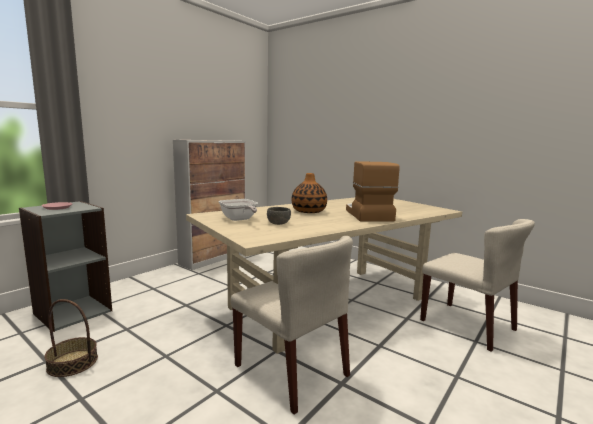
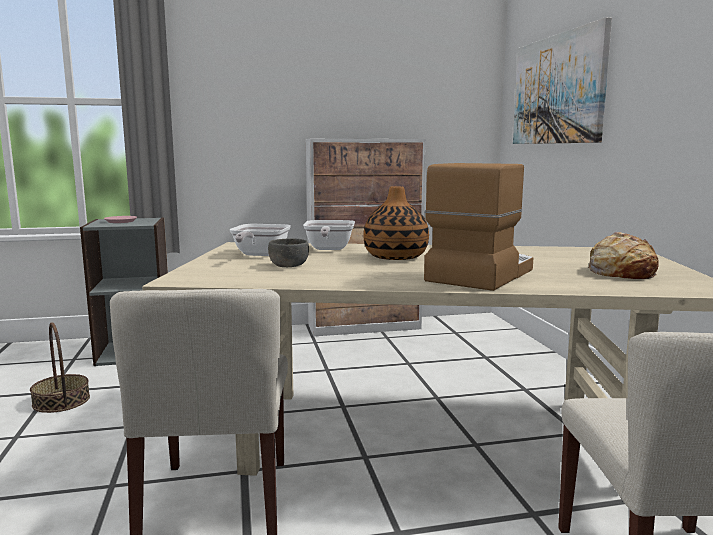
camera: 40 degrees right, 0 degrees up
(263, 211) = (328, 249): none -> frying pan
(314, 118) = (558, 90): none -> picture
(403, 207) = (621, 272): none -> bread

